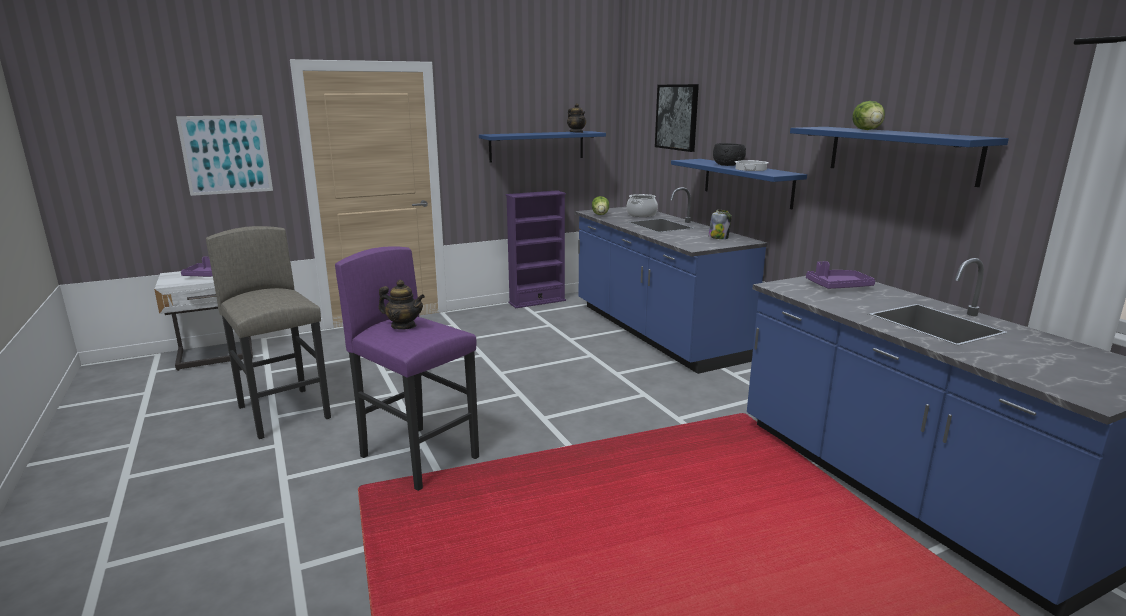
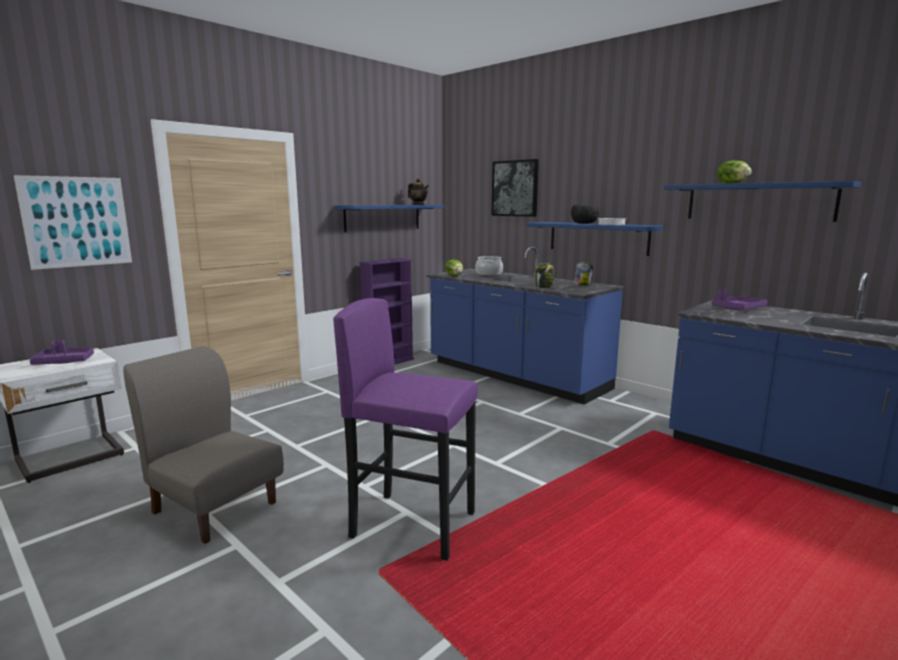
camera: 20 degrees left, 5 degrees down
(284, 412) = (214, 506): grey stool -> grey chair
(403, 326) = (406, 381): teapot -> none
(668, 238) = (544, 287): none -> jar

